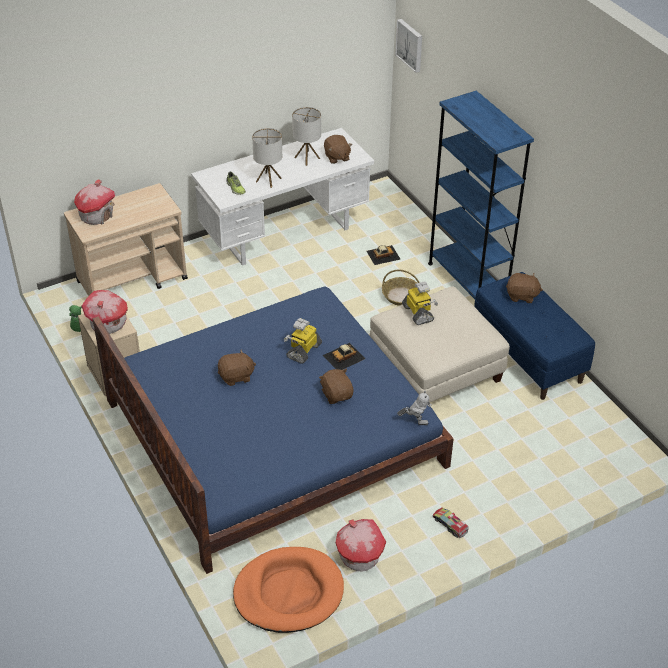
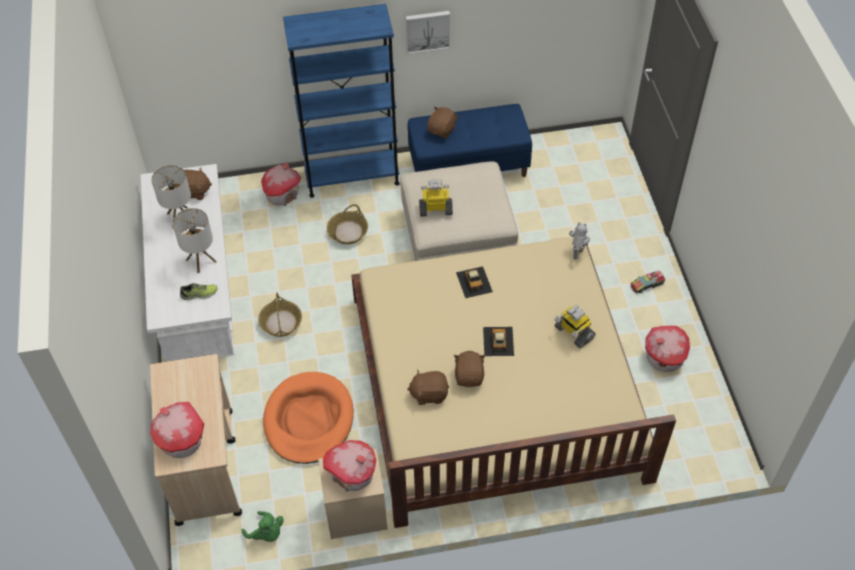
camera: 70 degrees left, 10 degrees up
(273, 433) = (496, 386): blue bed -> beige bed
(283, 282) = (280, 322): none -> basket
(288, 592) = (692, 422): orange dog bed -> orange dog bed (308, 420)
(303, 350) = (453, 311): toy robot -> toy robot (573, 332)
(337, 394) = (524, 300): brown plush toy -> brown plush toy (429, 394)
(383, 255) = (279, 228): toy car -> toy car (498, 341)
(410, 45) = (147, 43): picture -> picture (427, 30)
(421, 246) = (282, 194): none -> toy house

